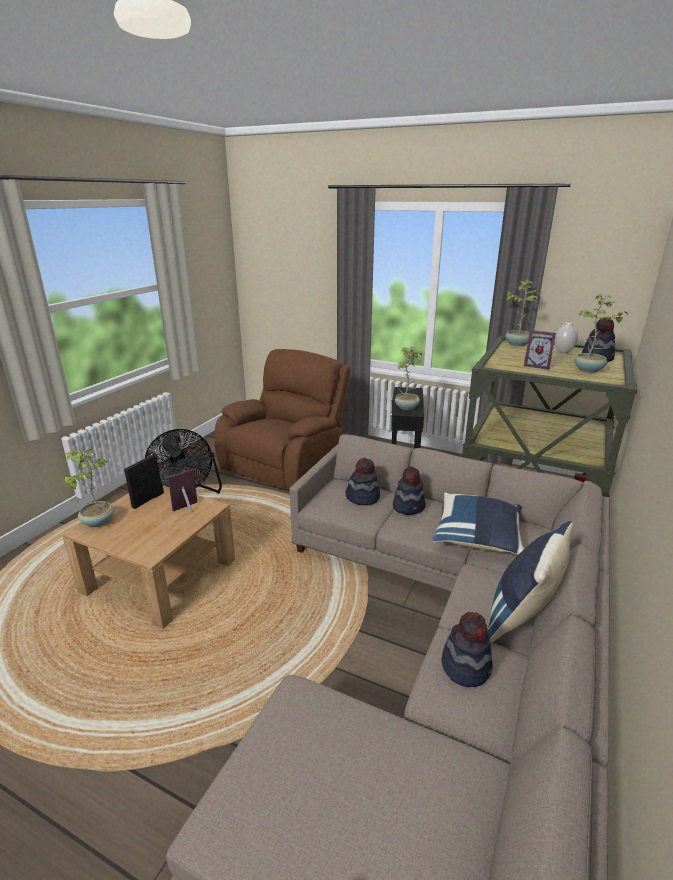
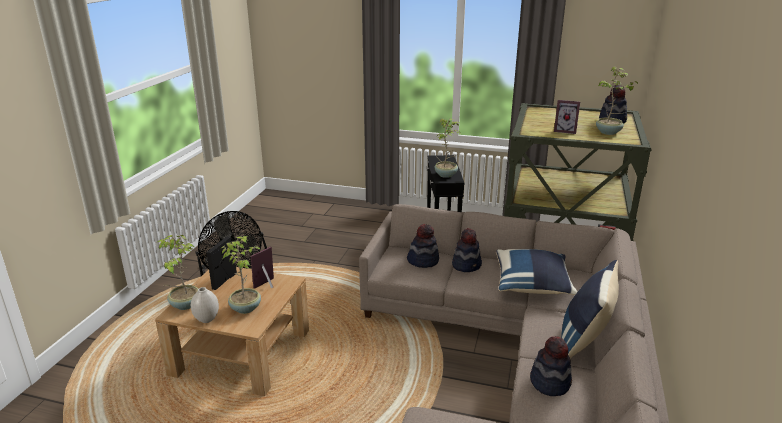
camera: 10 degrees left, 0 degrees up
(285, 465) = (325, 240): brown armchair -> none
(517, 344) = (541, 110): potted plant -> potted plant (246, 308)
(563, 352) = (582, 116): white vase -> white vase (207, 320)

